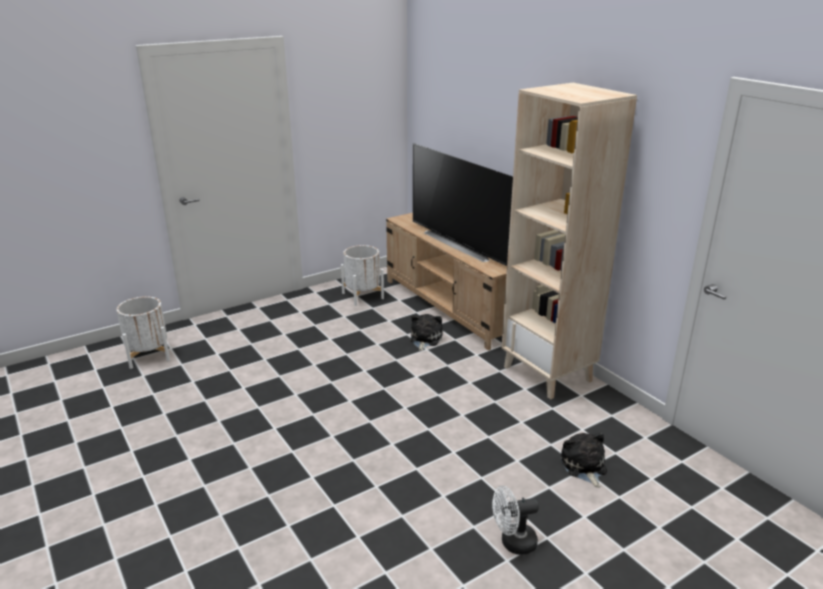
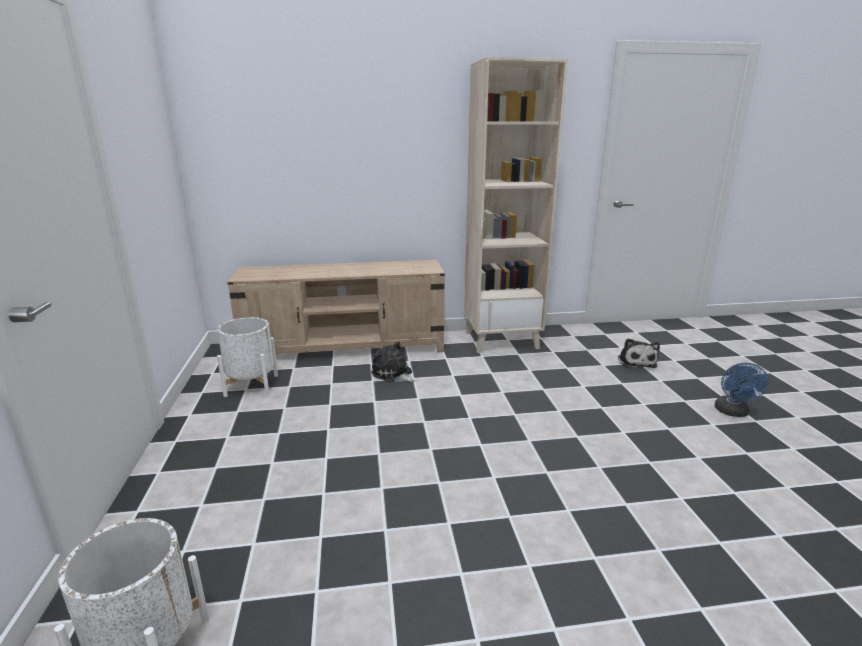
camera: 65 degrees left, 5 degrees down
(461, 244) = (354, 268): television -> none
(513, 543) = (733, 412): white fan -> blue fan
(584, 467) = (636, 361): plush toy -> plush toy turned 105 degrees counterclockwise

